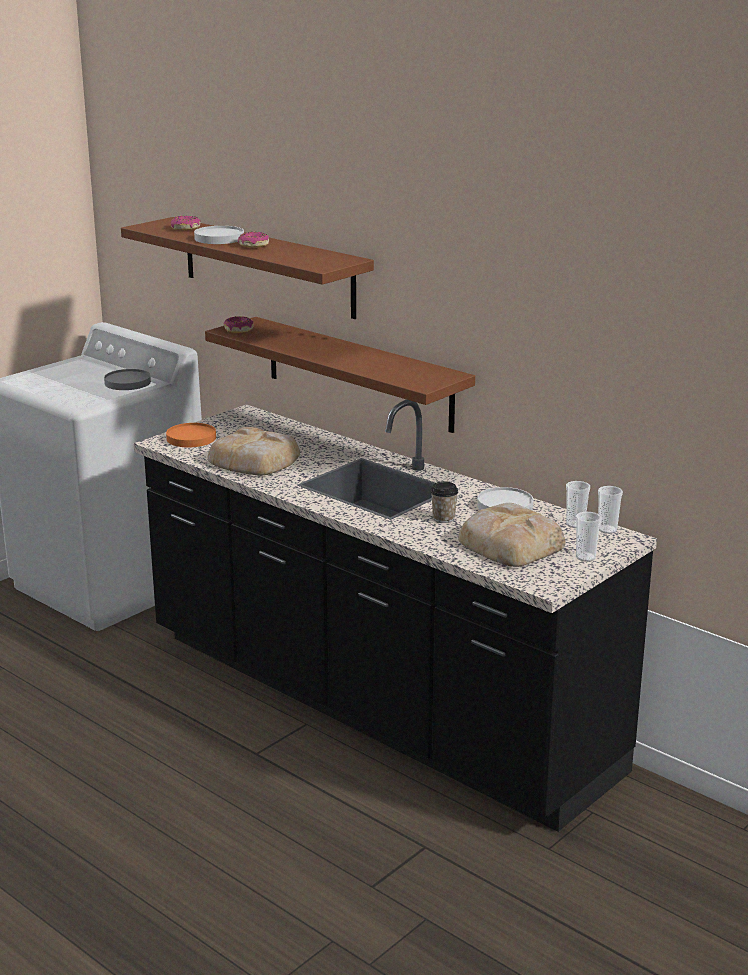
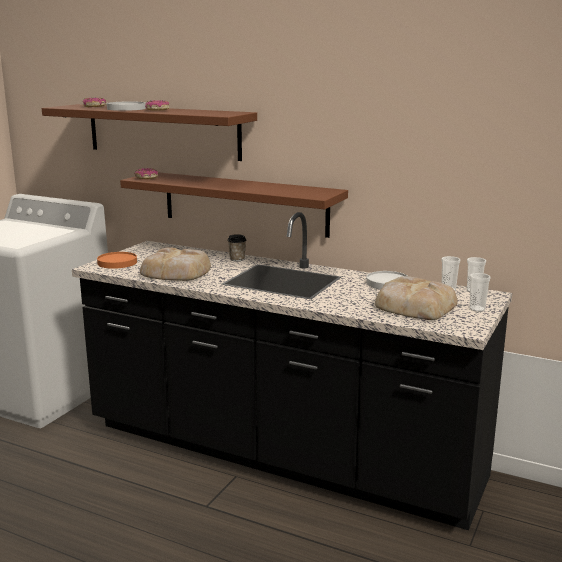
camera: 15 degrees left, 5 degrees down
(127, 383) = (51, 231): grey plate -> none
(443, 518) = (350, 295): cup -> cup (237, 259)

